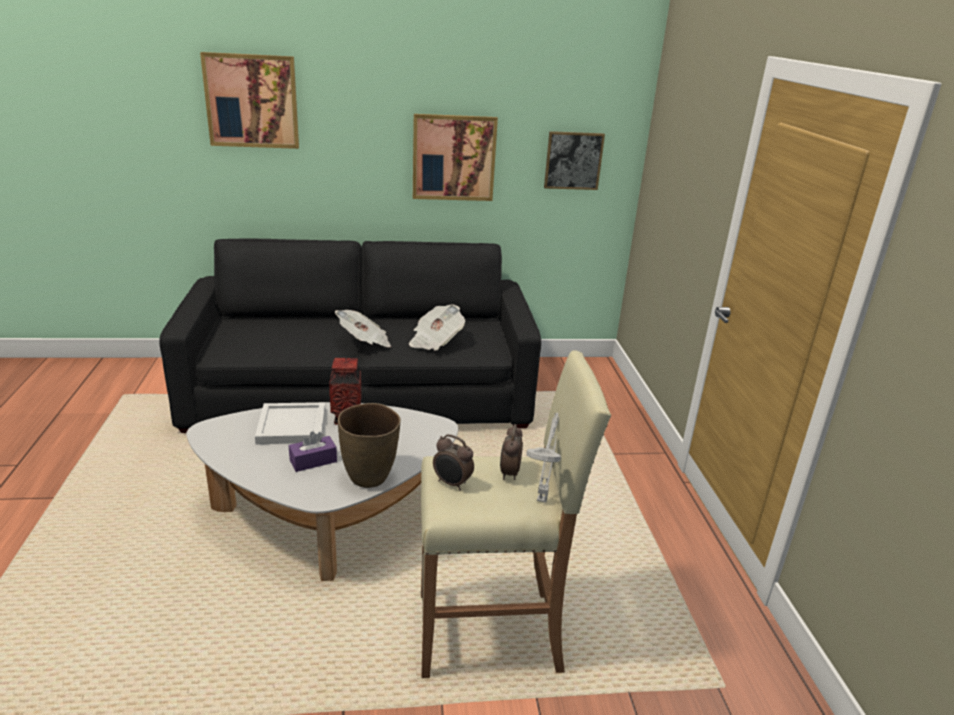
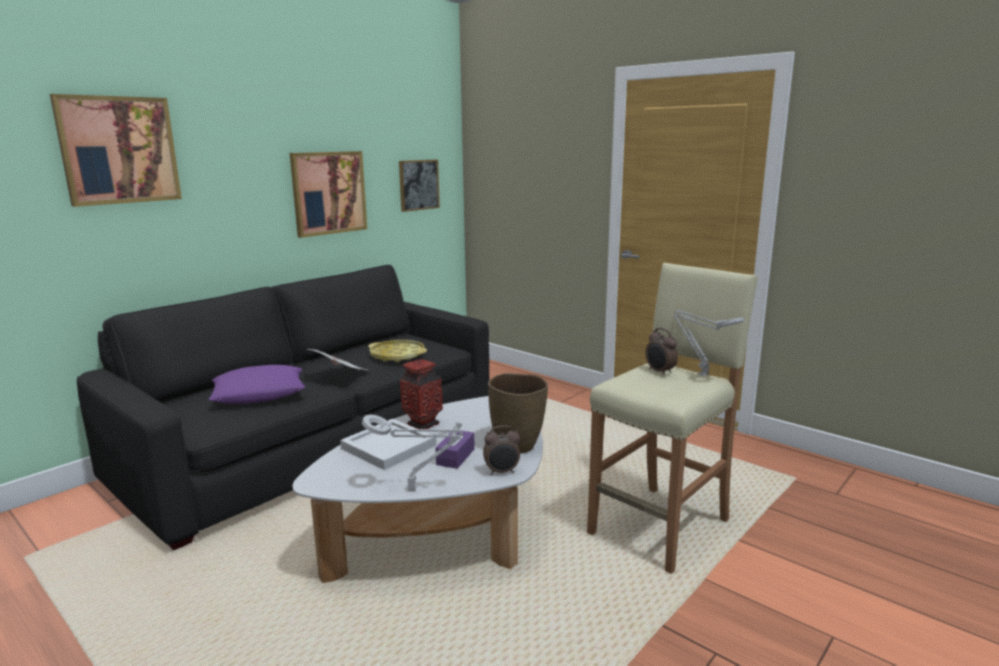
camera: 40 degrees left, 10 degrees down
(242, 472) = (415, 489): none -> grey table lamp
(290, 335) = (259, 393): none -> purple pillow
(435, 341) = (397, 355): newspaper -> yellow tray
(452, 484) = (645, 389): alarm clock -> alarm clock (502, 472)

